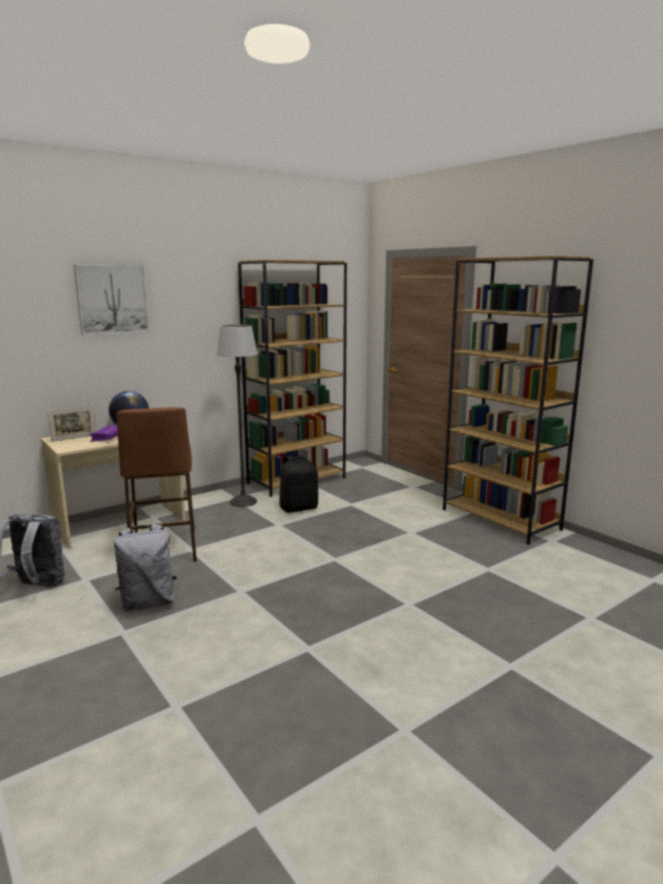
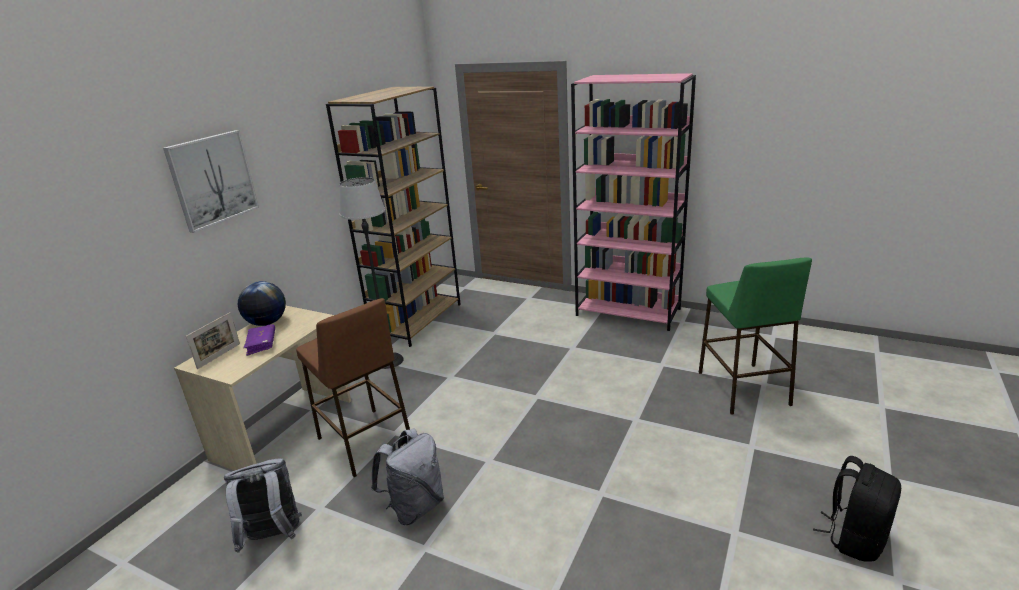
camera: 25 degrees left, 10 degrees up
(299, 508) = (450, 351): black backpack -> black backpack (854, 538)
(501, 519) = (628, 312): brown bookcase -> pink bookcase
(559, 614) = (743, 388): none -> green stool

